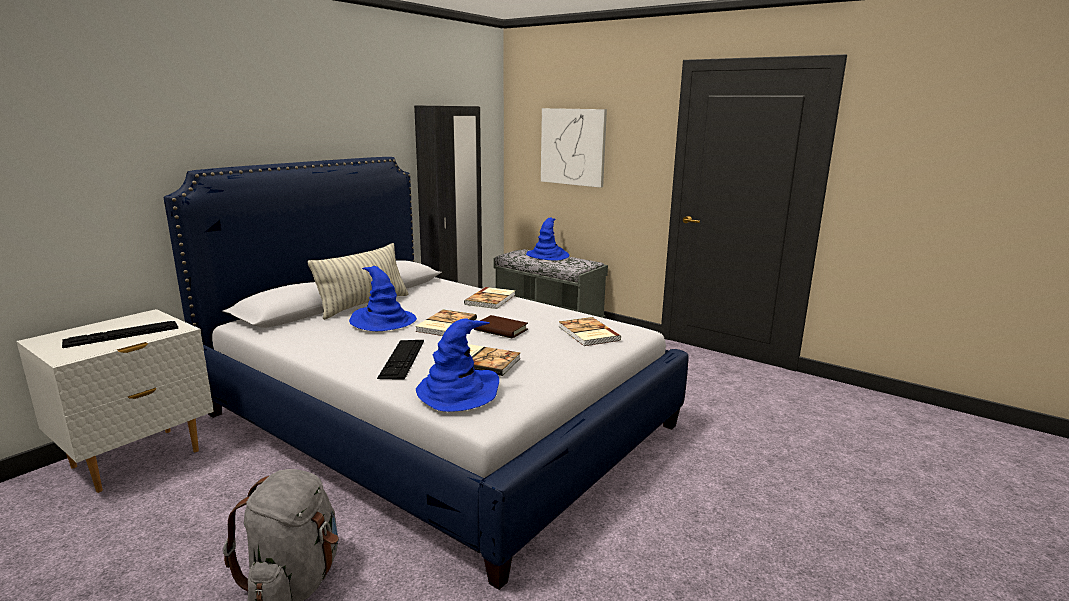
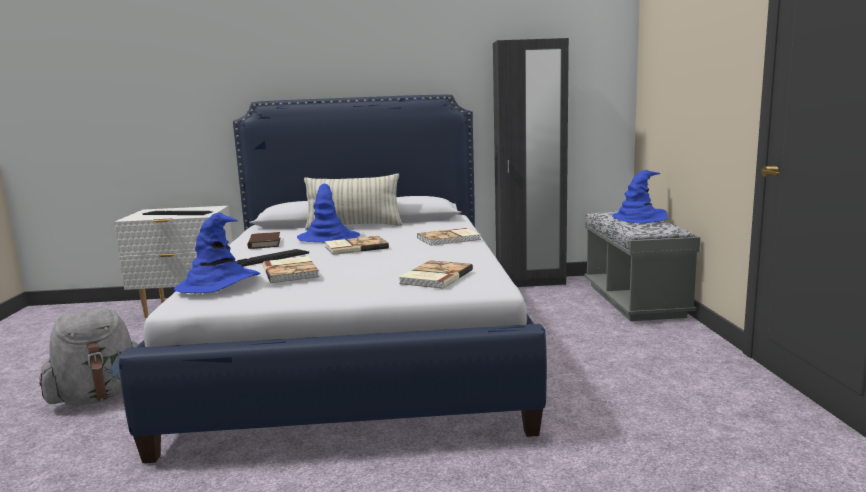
camera: 50 degrees right, 5 degrees down
(500, 330) = (380, 258): brown book -> brown book (264, 243)
(573, 147) = (680, 78): picture -> none

